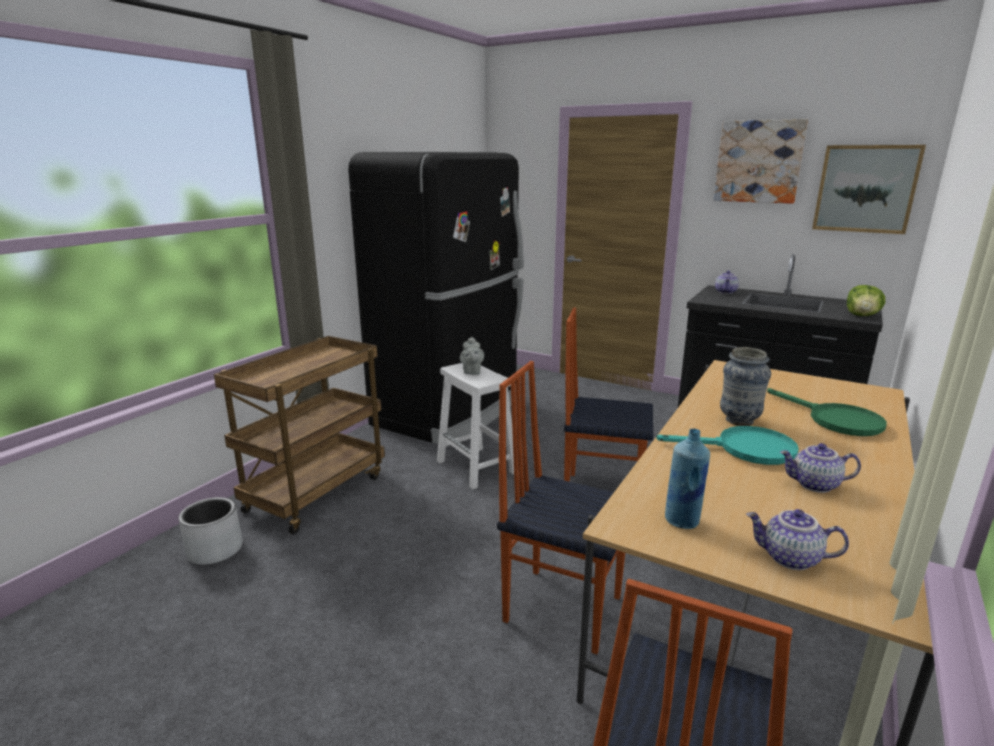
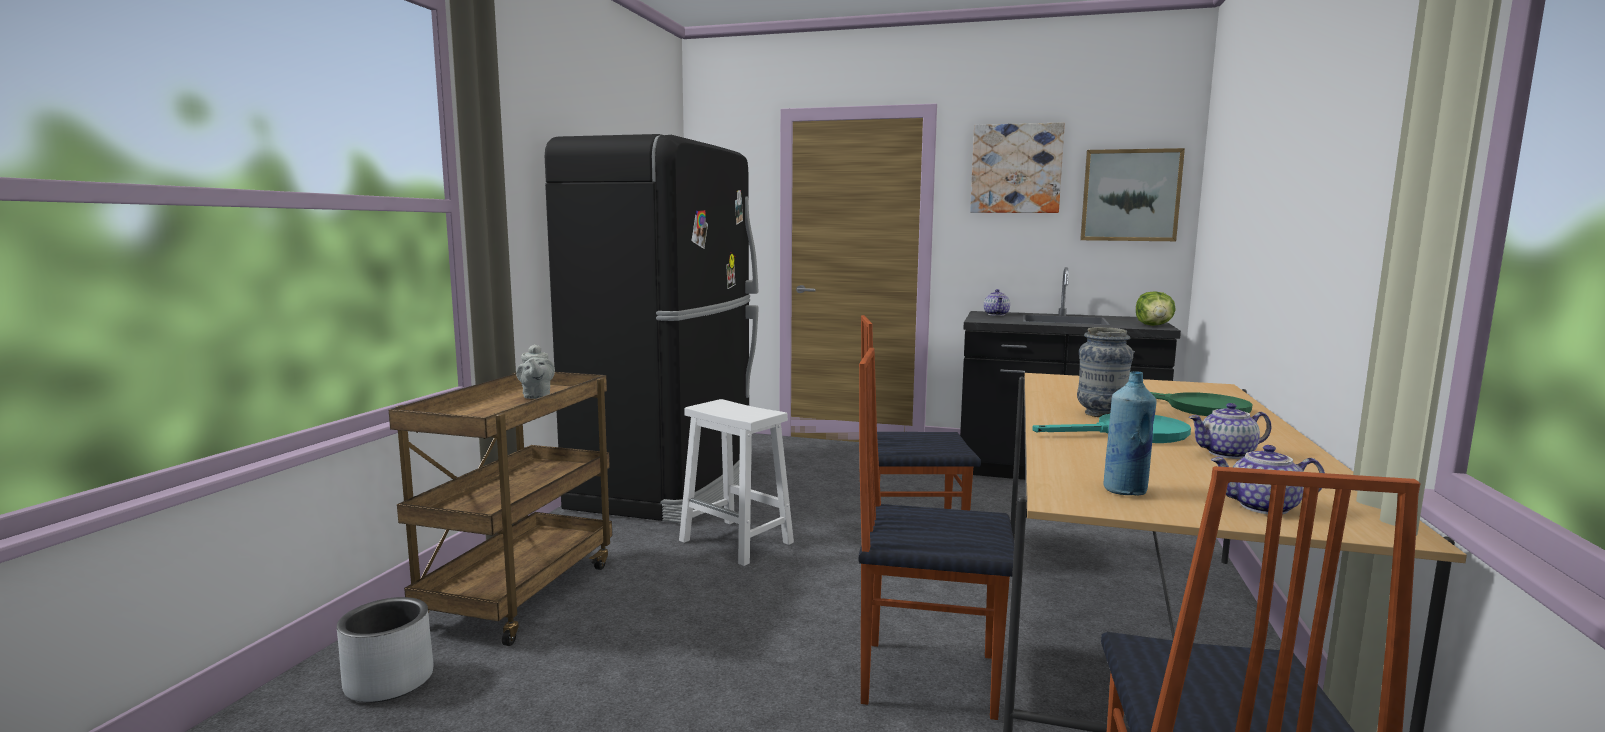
camera: 15 degrees left, 10 degrees down
(471, 372) = (730, 409): grey teapot -> grey teapot (536, 396)

